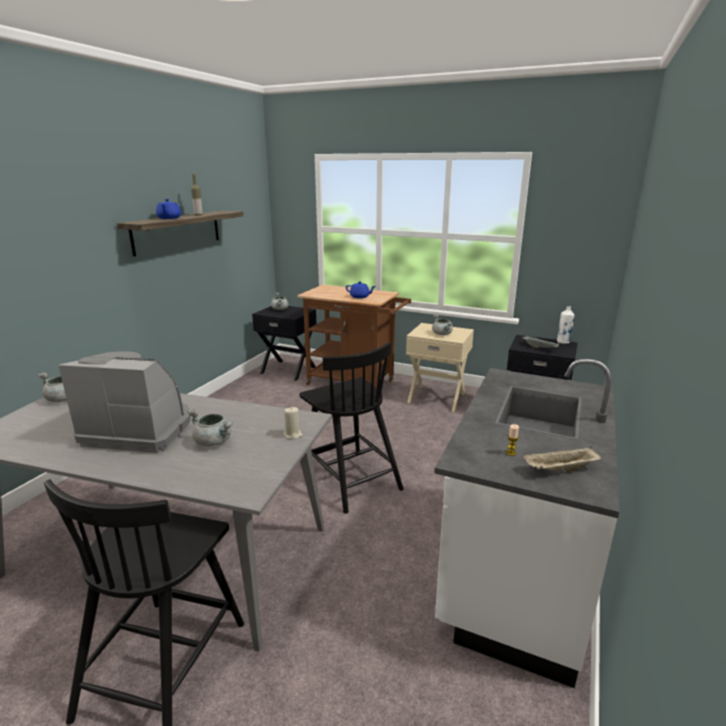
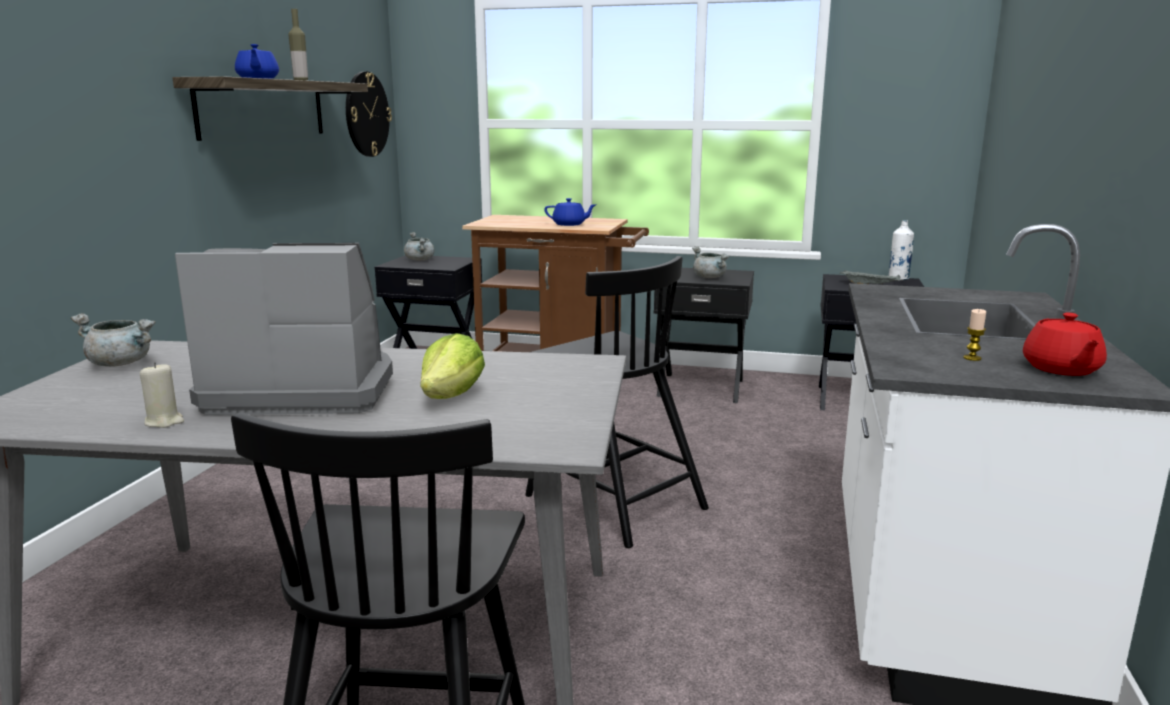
camera: 10 degrees left, 5 degrees down
(214, 442) = (452, 396): grey cooking pot -> lettuce
(250, 224) = (366, 114): none -> wall clock
(293, 434) = (582, 380): beige candle -> beige candle (164, 421)
(437, 397) = (701, 387): beige nightstand -> black nightstand
(560, 470) = (1061, 369): beige tray -> red teapot

